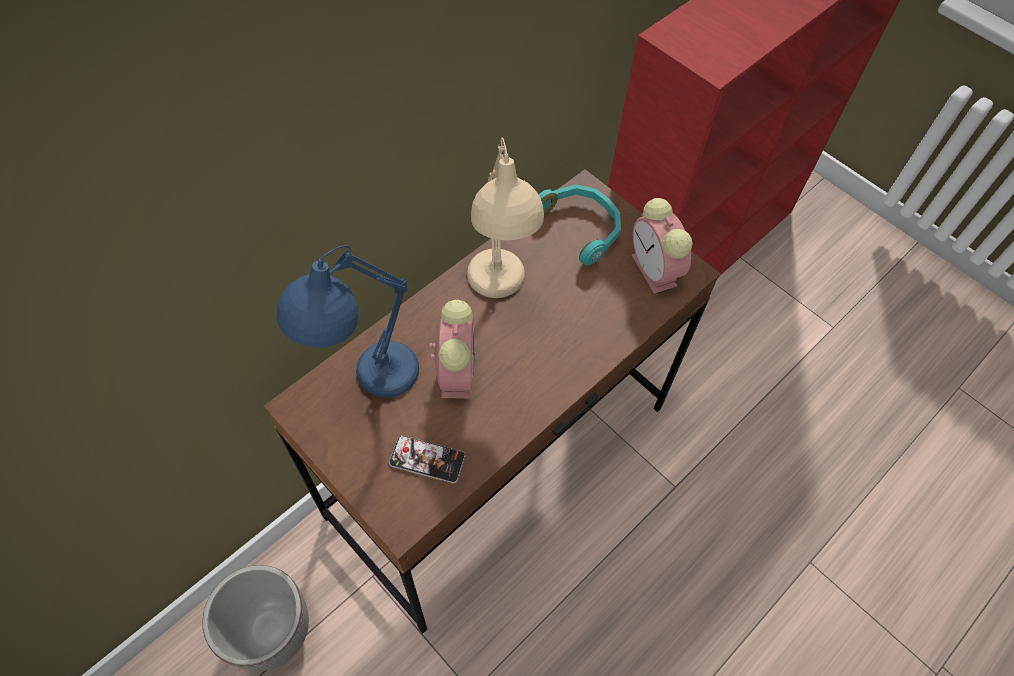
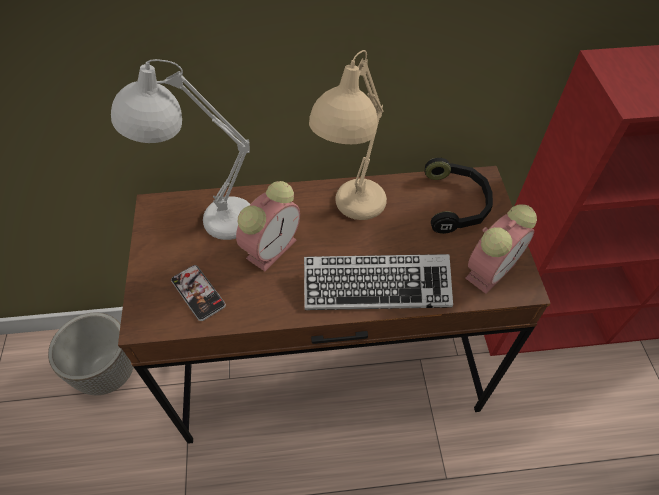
camera: 40 degrees right, 5 degrees down
(366, 386) = (206, 220): blue table lamp -> white table lamp
(579, 347) = (376, 286): none -> keyboard
(581, 227) = (456, 203): turquoise headphones -> black headphones
(656, 272) = (491, 269): alarm clock -> alarm clock turned 150 degrees counterclockwise

